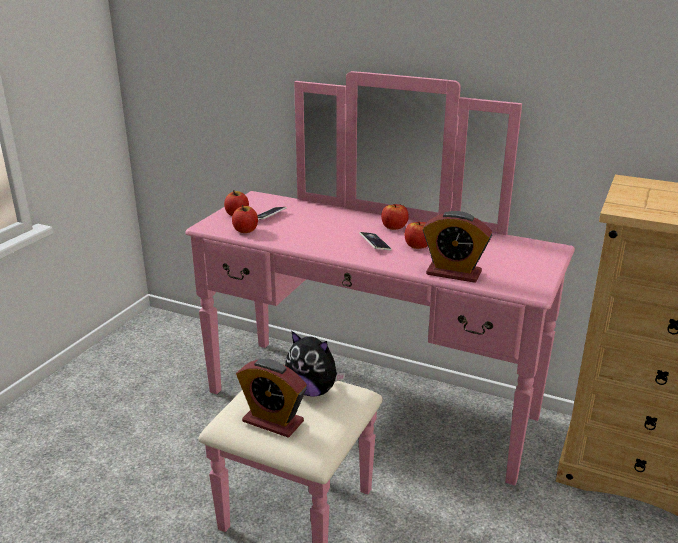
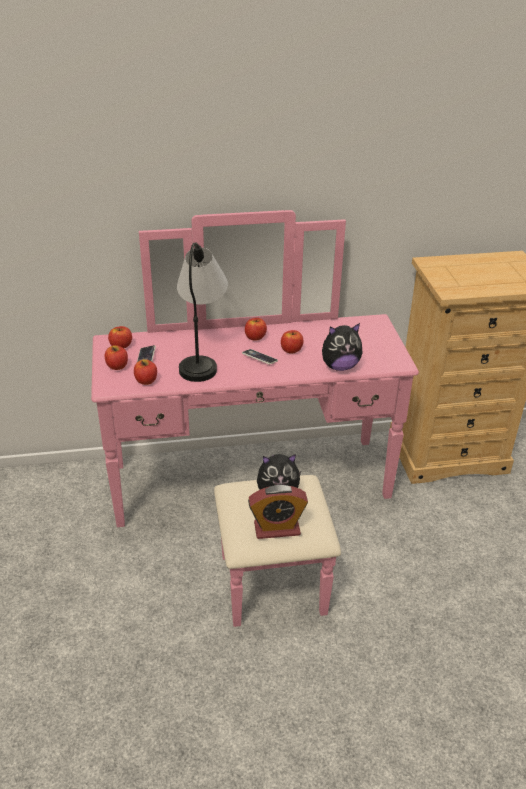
camera: 35 degrees left, 10 degrees up
(261, 202) = (121, 346): none -> apple
(322, 227) = (202, 356): none -> table lamp
(453, 273) = (339, 366): alarm clock -> plush toy

